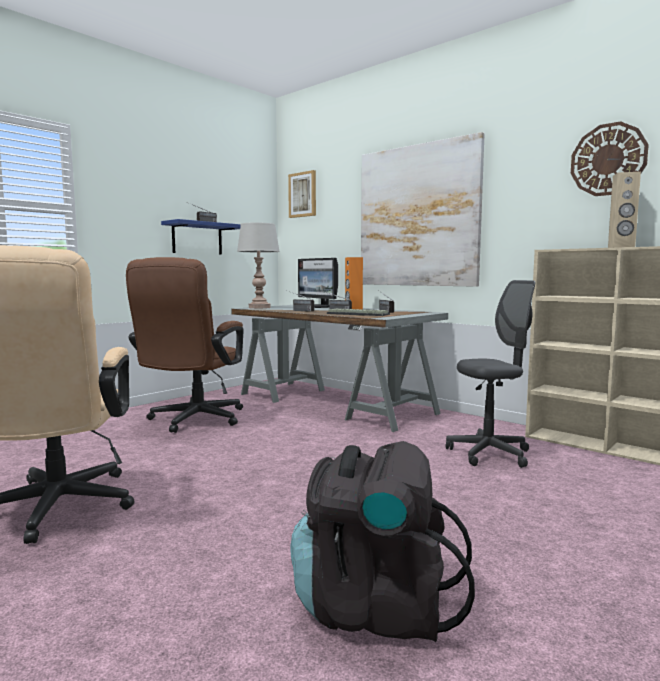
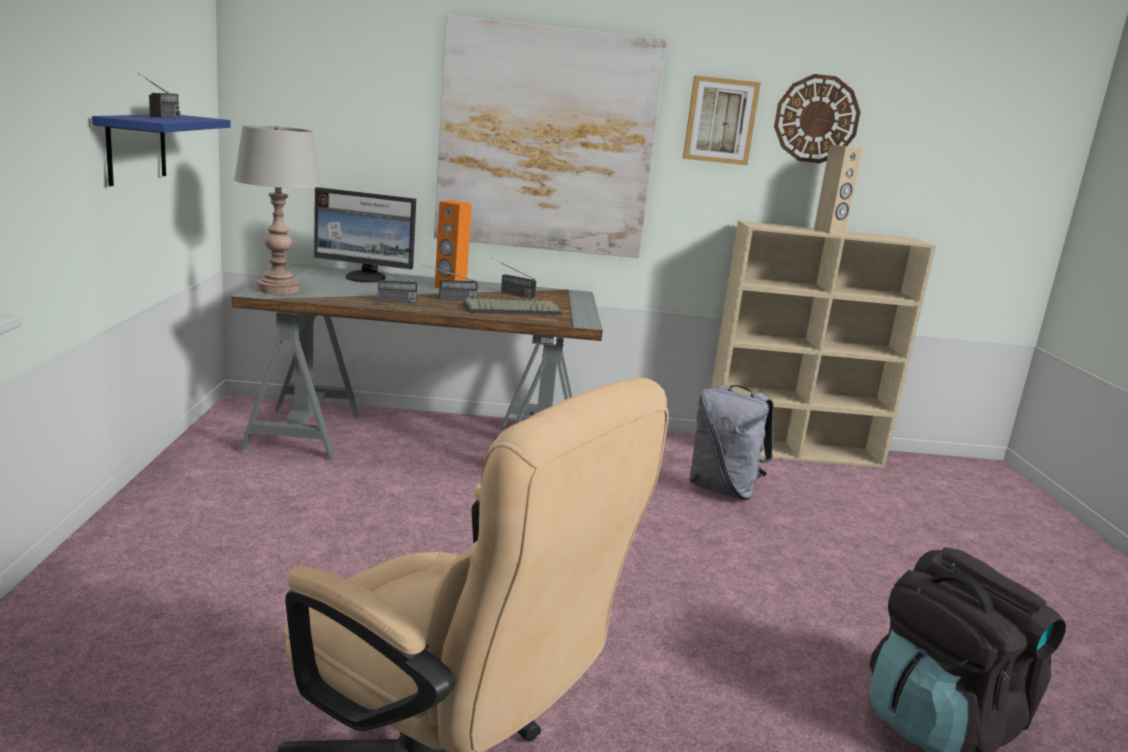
camera: 45 degrees left, 10 degrees up
(192, 421) = (275, 536): brown office chair -> none
(303, 194) = (294, 54): picture -> picture (720, 120)
(489, 454) = (723, 490): grey office chair -> grey backpack

